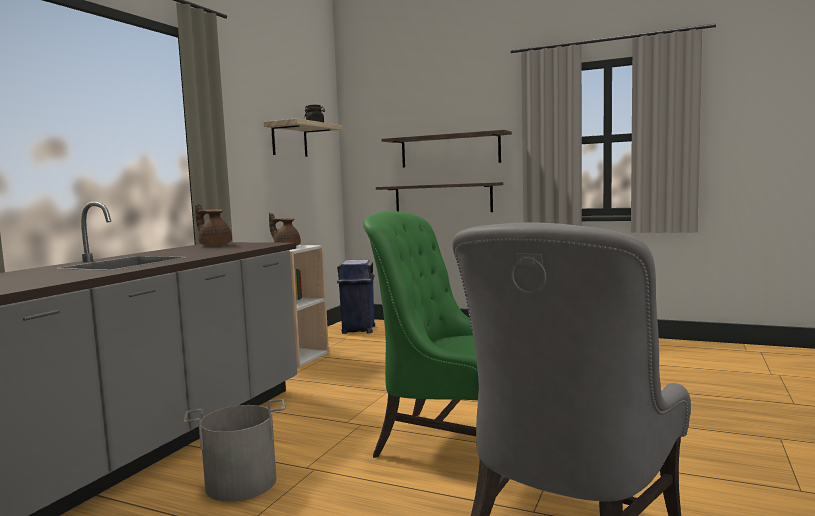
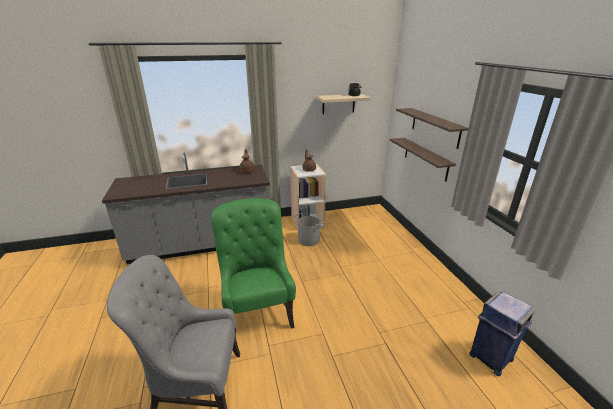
camera: 50 degrees right, 20 degrees up
(241, 482) = (188, 280): grey bucket -> grey bucket (309, 239)
(358, 330) = (364, 216): blue trash can -> blue trash can (490, 357)

